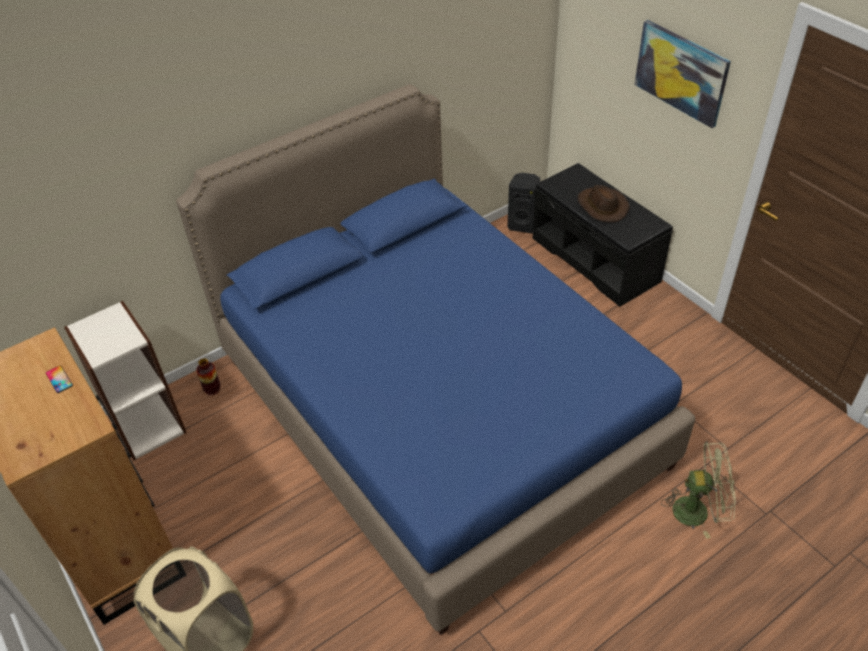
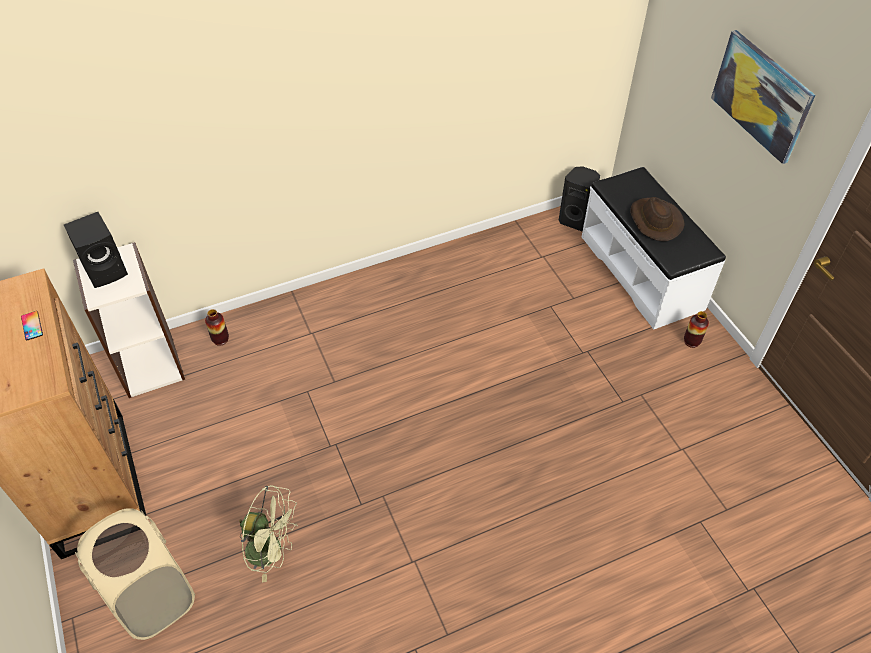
camera: 10 degrees right, 5 degrees up
(101, 329) = (107, 269): none -> black speaker
(437, 410) = (434, 406): blue bed -> none
(595, 259) = (642, 272): black bench -> white bench
(656, 311) = (691, 342): none -> vase
(698, 510) = (676, 571): green fan -> green fan (272, 550)

